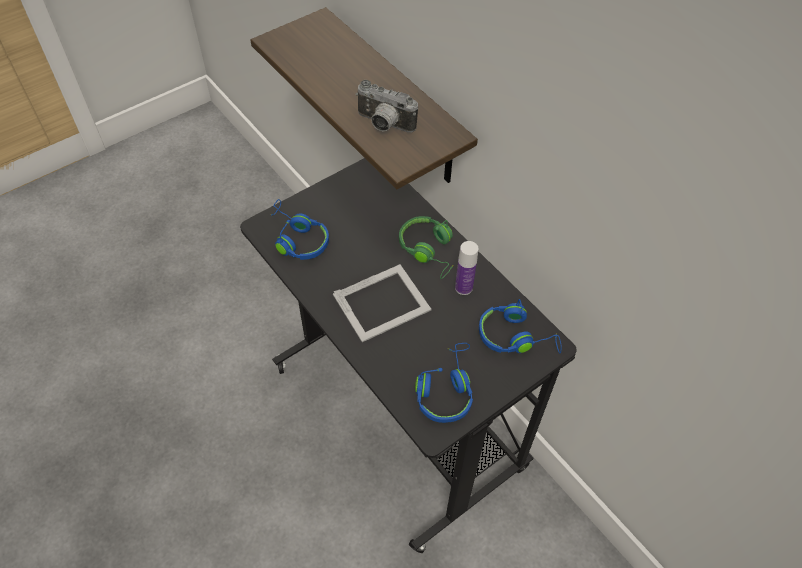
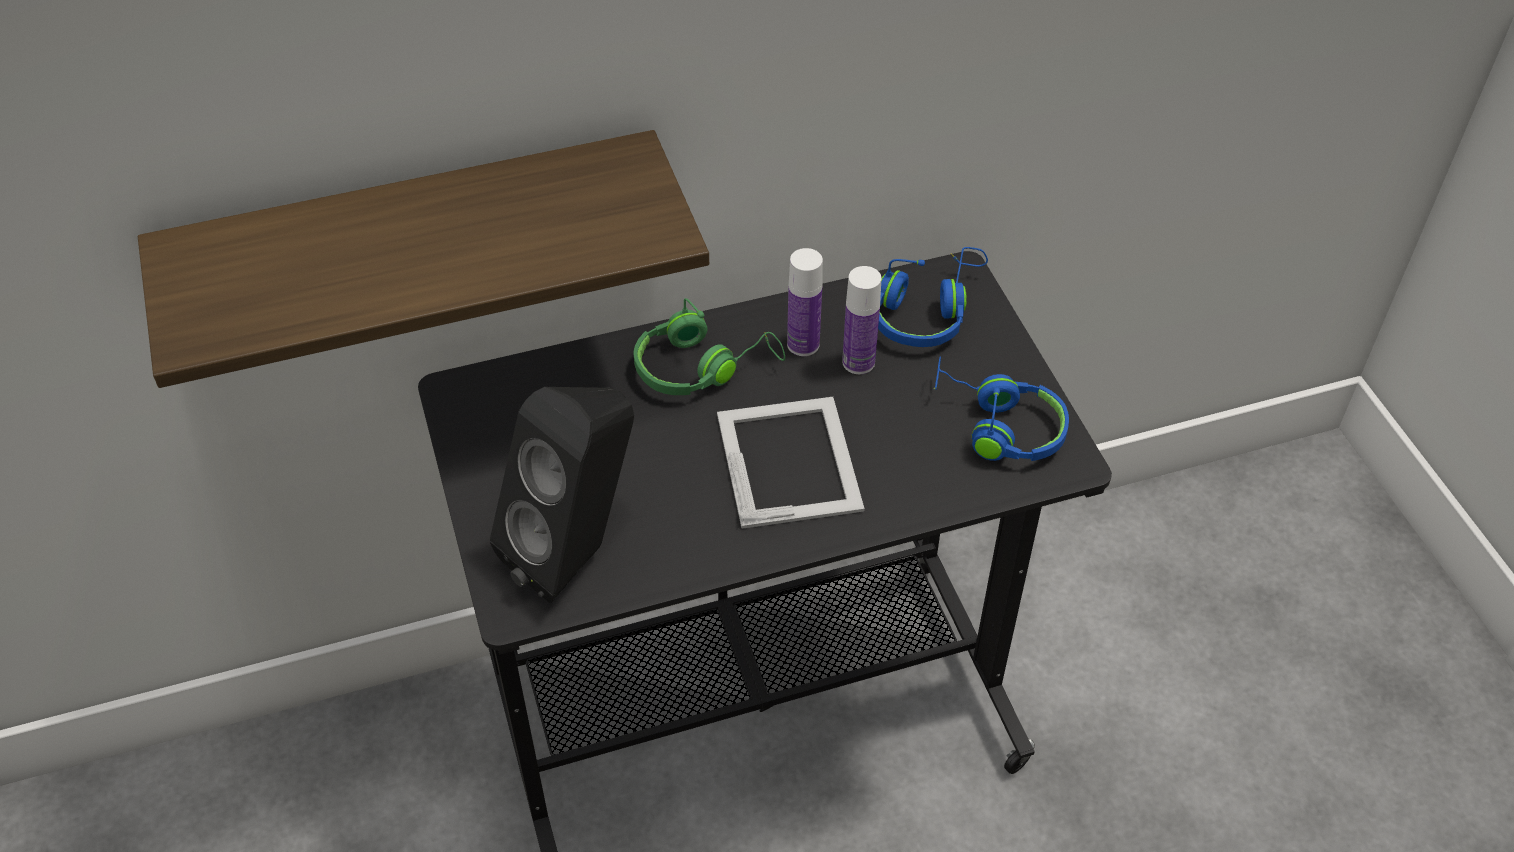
camera: 70 degrees left, 5 degrees down
(297, 238) = (578, 553): blue headphones -> black speaker
(383, 125) = (553, 232): camera -> none
(462, 315) = (858, 362): none -> bottle

